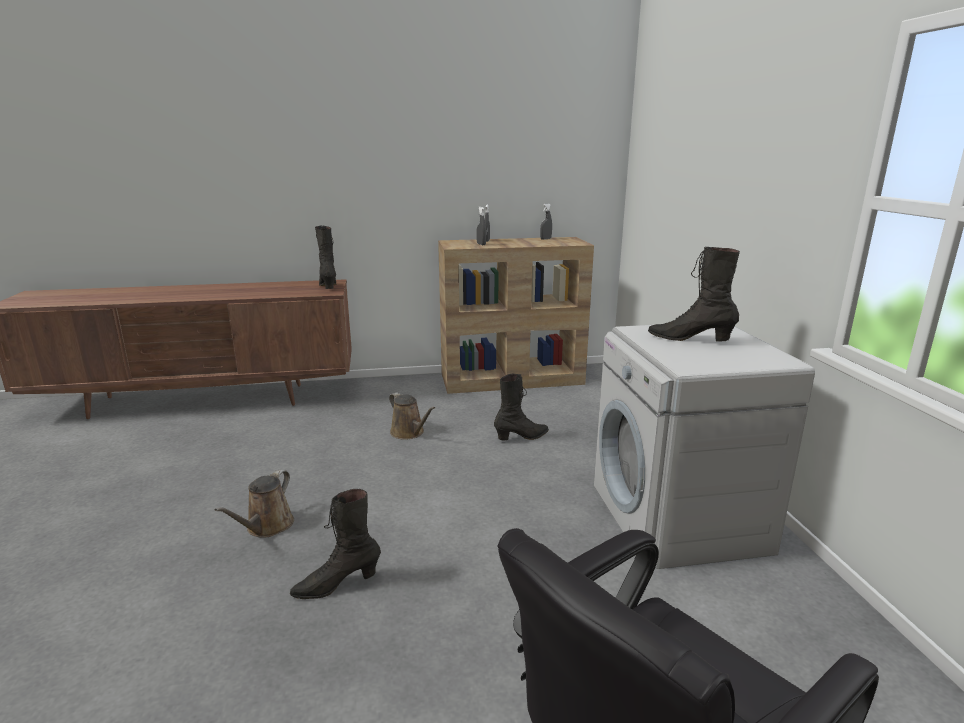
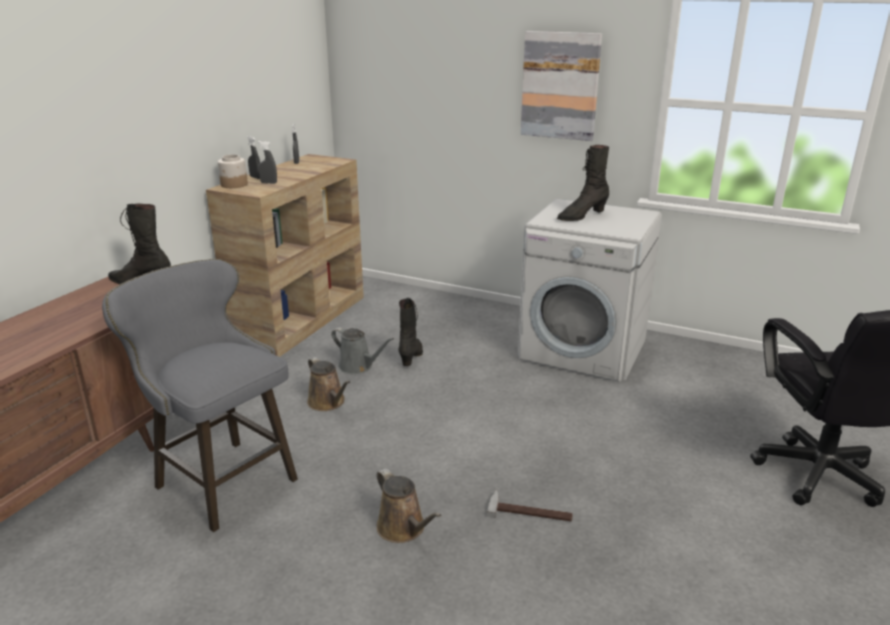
camera: 55 degrees left, 5 degrees up
(278, 437) = (222, 480): none -> grey stool
(337, 584) = (530, 511): black boot -> hammer
(409, 433) = (328, 403): brown watering can -> brown watering can turned 60 degrees clockwise
(460, 241) = (234, 185): none -> jar
(475, 423) = (358, 366): none -> grey watering can
(768, 177) = (560, 86): none -> picture

